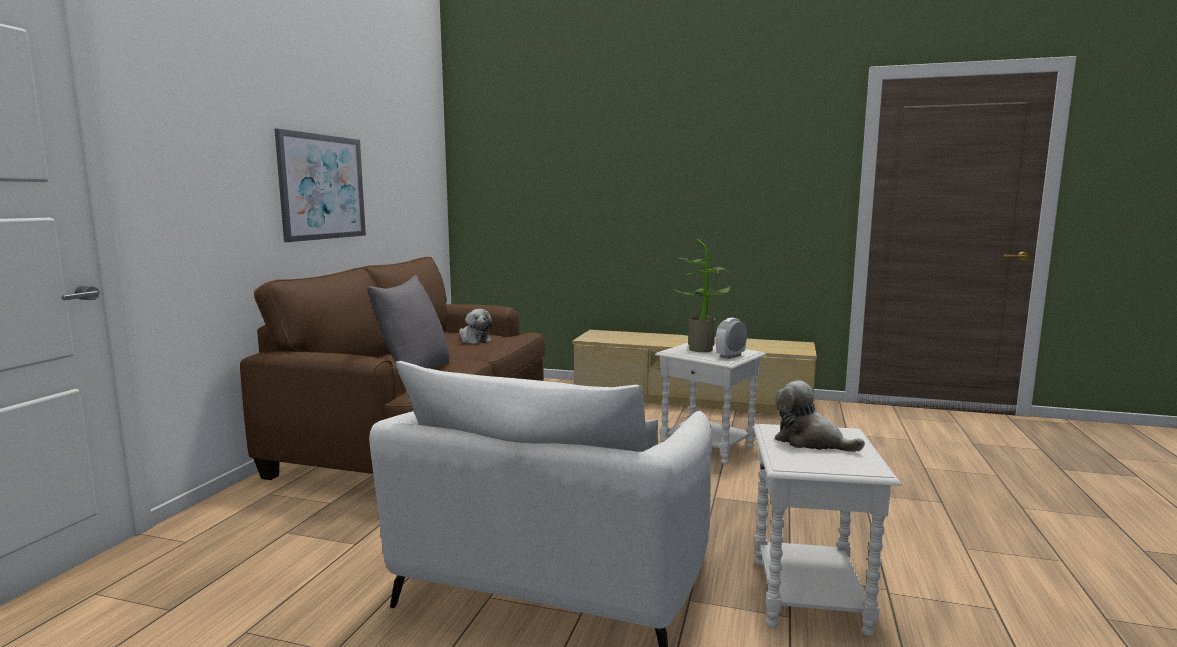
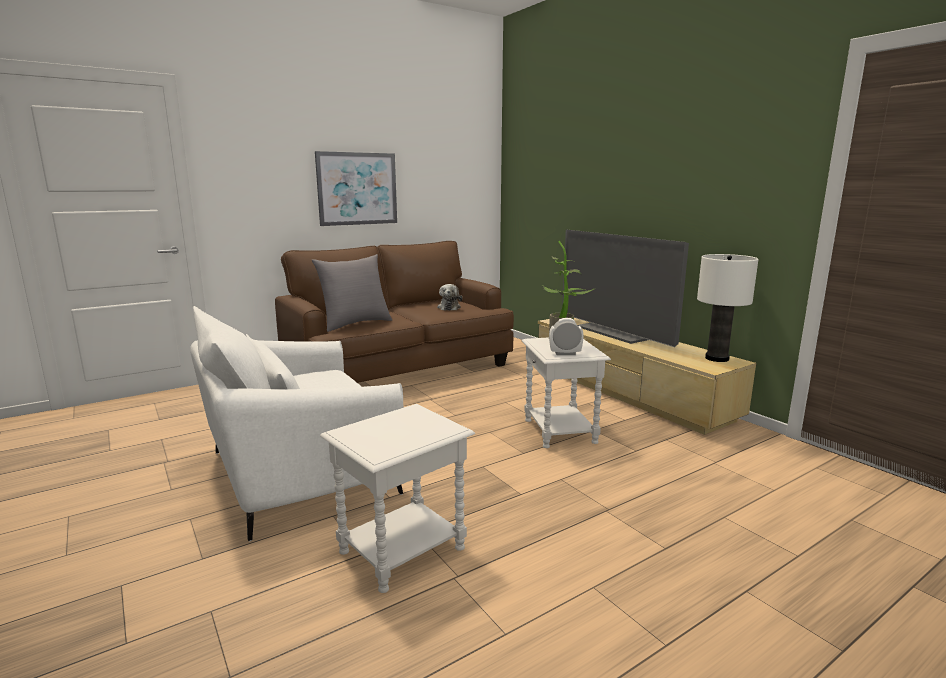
camera: 40 degrees right, 5 degrees up
(666, 338) = (616, 332): none -> television
(786, 344) = (717, 358): none -> white table lamp
(810, 441) = (404, 425): plush toy -> none

